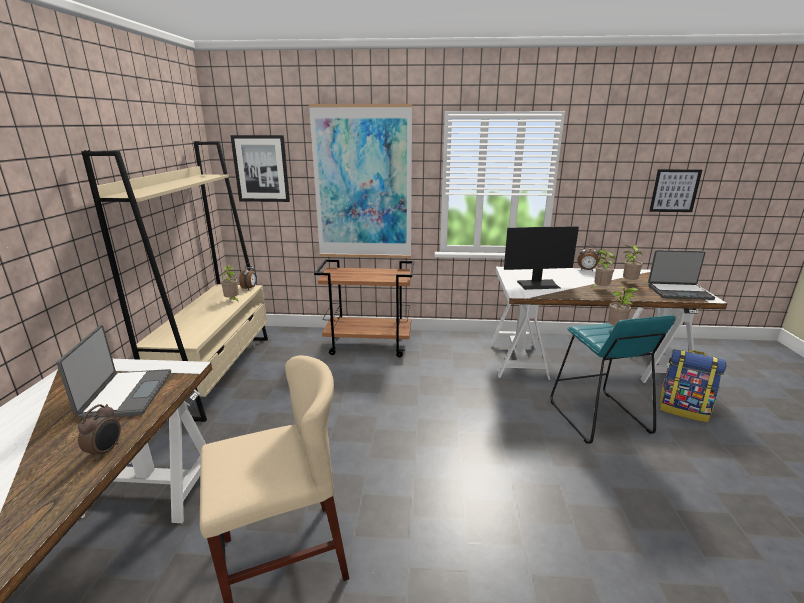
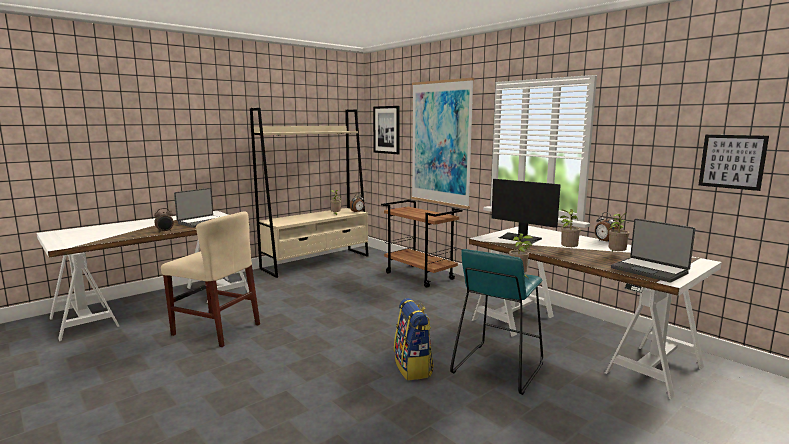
camera: 45 degrees right, 10 degrees down
(683, 410) = (598, 402): backpack -> backpack (413, 368)

